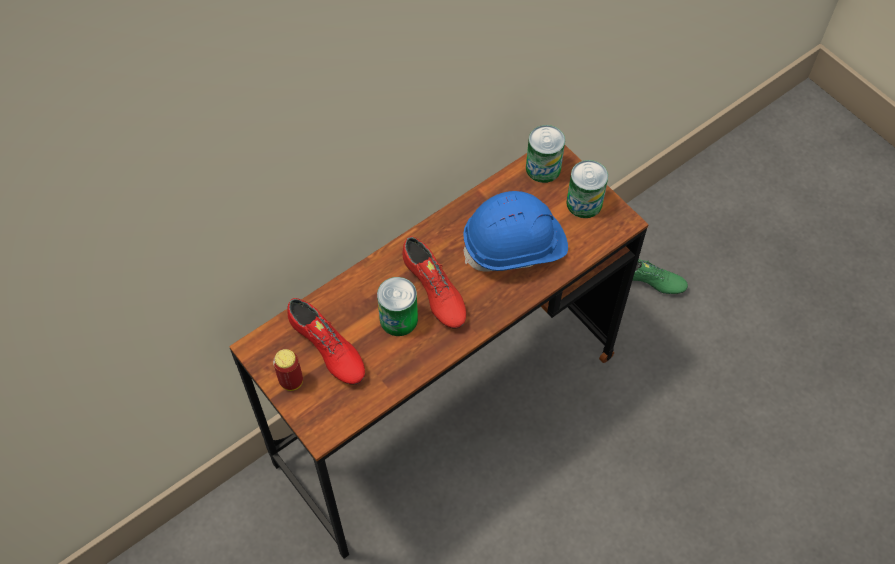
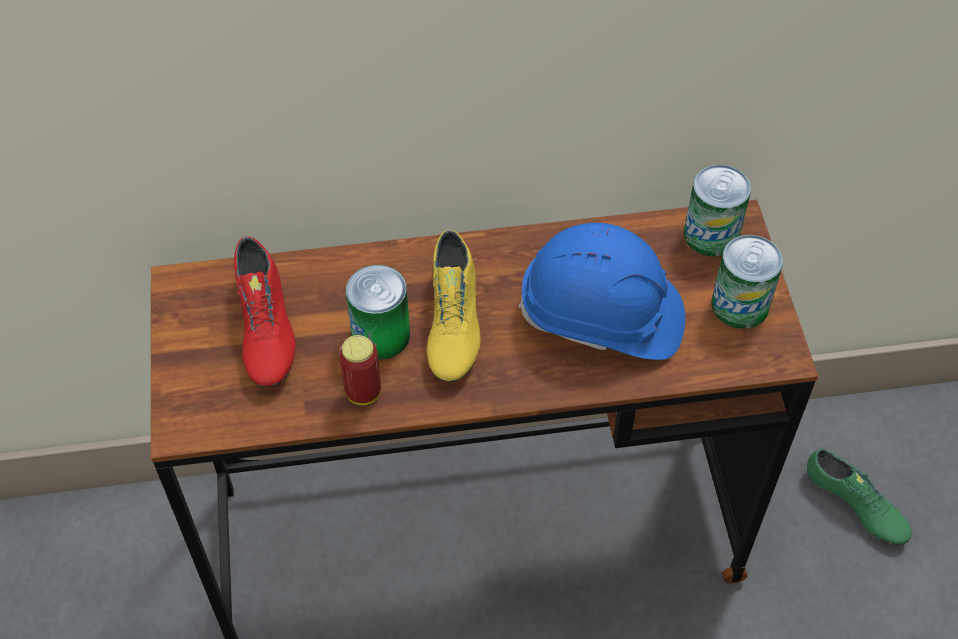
camera: 30 degrees right, 5 degrees down
(291, 381) = (191, 345): can -> can (363, 392)
(434, 291) = (451, 322): red shoe -> yellow shoe

